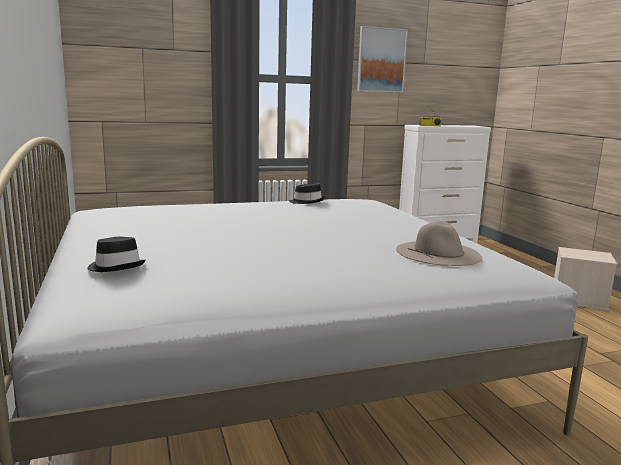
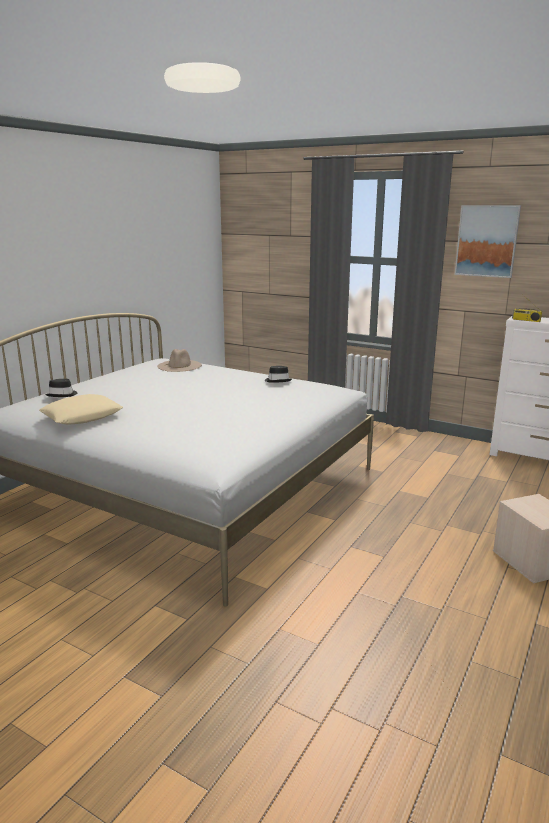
camera: 50 degrees right, 5 degrees up
(246, 277) = (82, 416): none -> beige pillow
(438, 253) = (203, 437): beige hat -> beige hat (179, 365)

